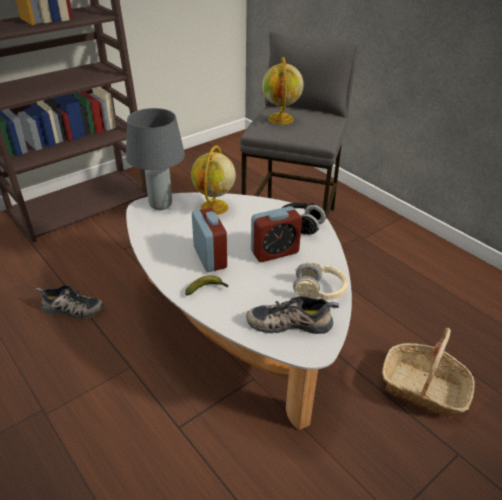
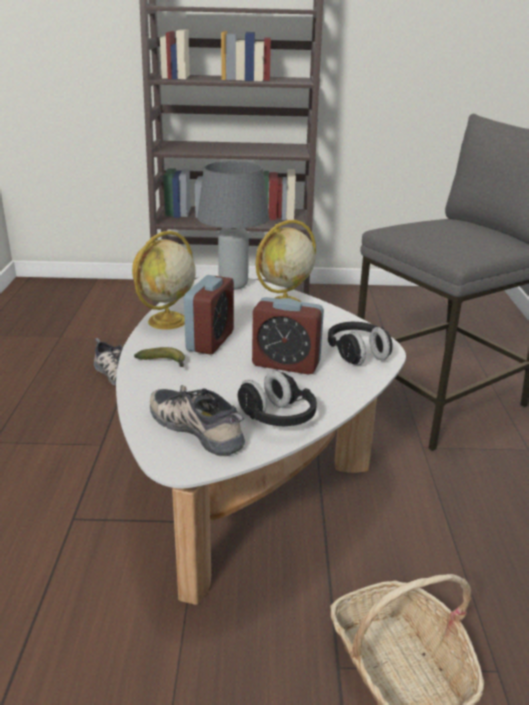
camera: 40 degrees right, 10 degrees down
(281, 119) = (434, 227): globe -> globe (167, 321)
(318, 291) = (277, 418): beige headphones -> black headphones

